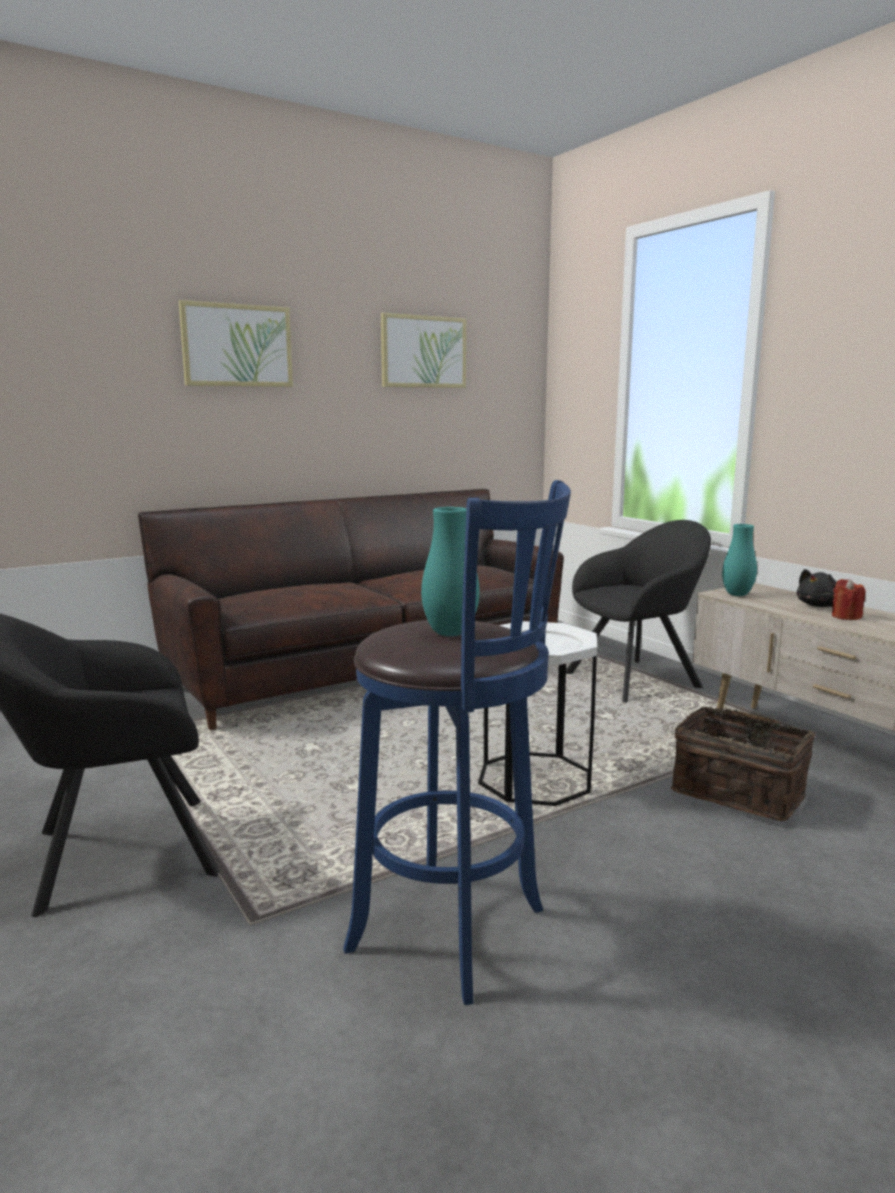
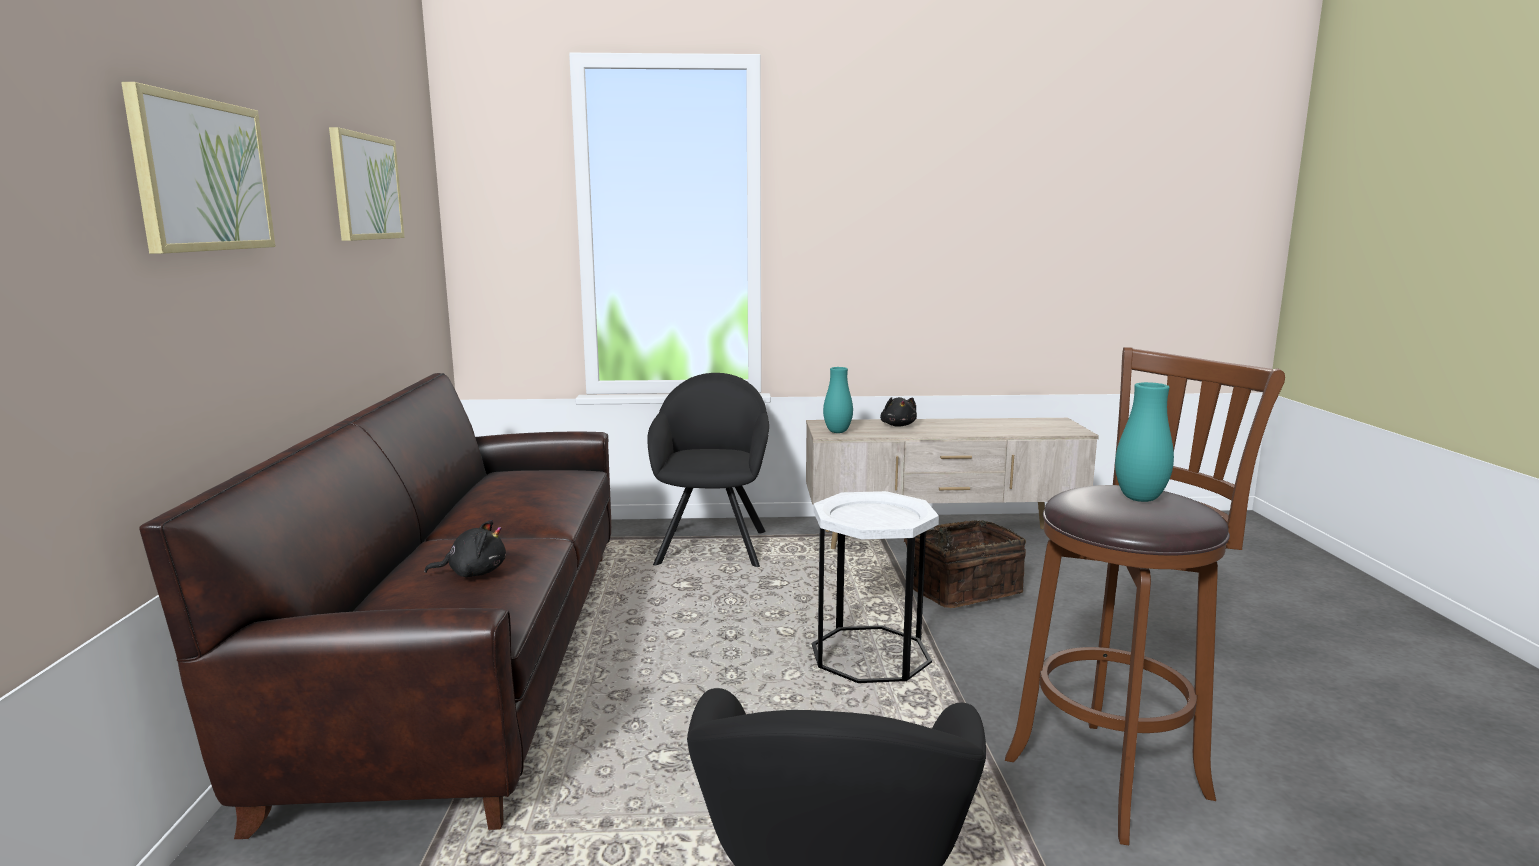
camera: 60 degrees left, 0 degrees up
(299, 594) = (473, 573): none -> black plush toy
(457, 933) = (1114, 774): blue stool -> brown stool
(846, 616) = (933, 428): red candle -> none

